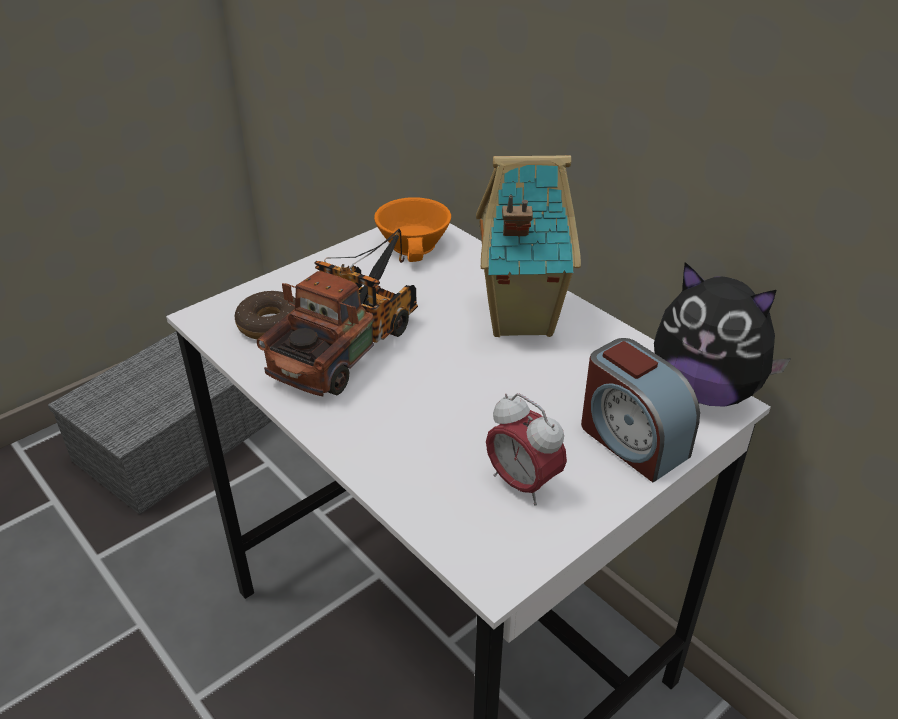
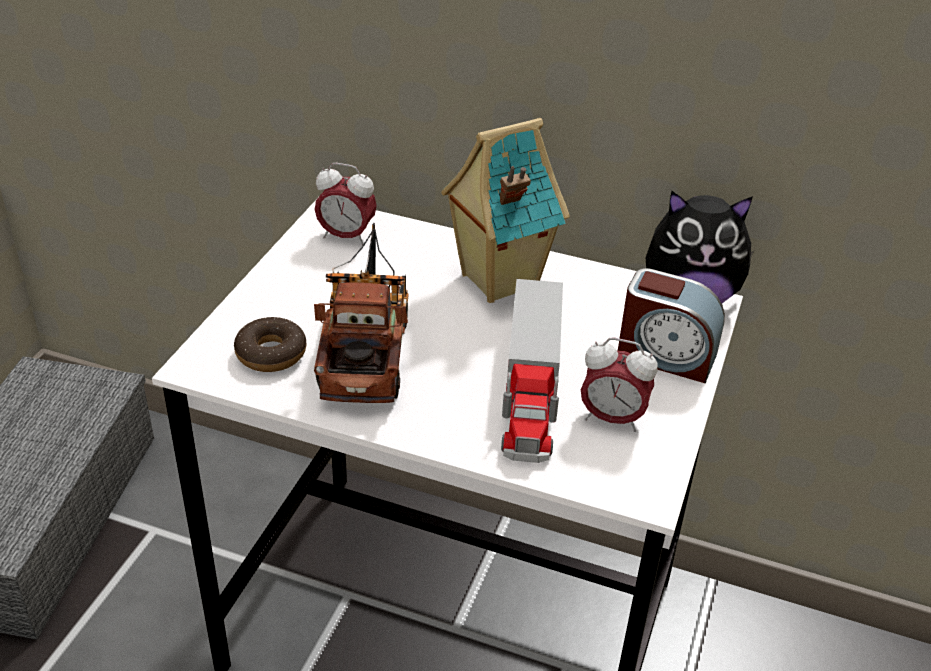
camera: 30 degrees left, 0 degrees up
(416, 245) = (346, 237): orange cup -> alarm clock
(464, 429) = (530, 391): none -> toy truck

